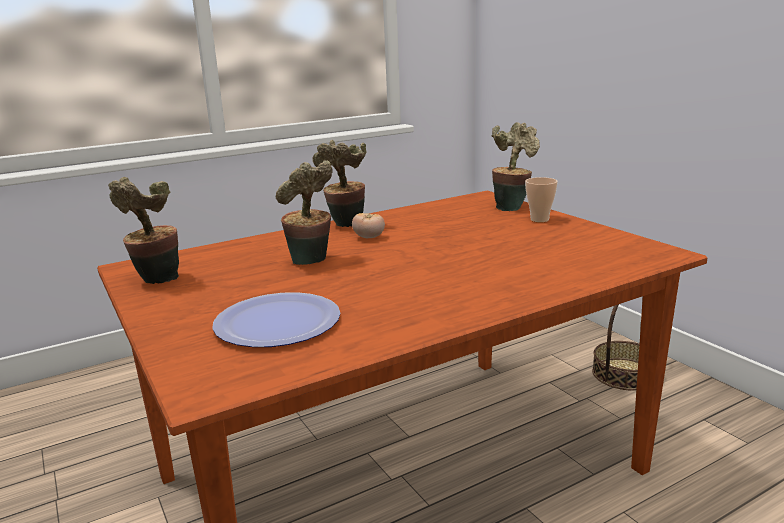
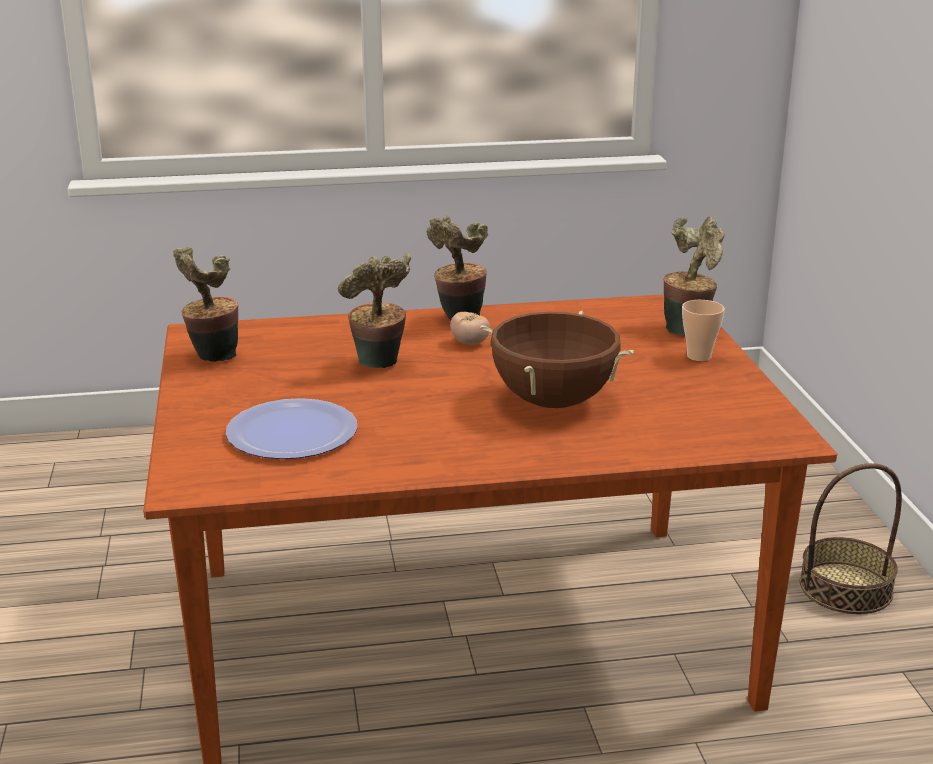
camera: 20 degrees right, 5 degrees up
(474, 261) = (553, 402): none -> brown cooking pot

